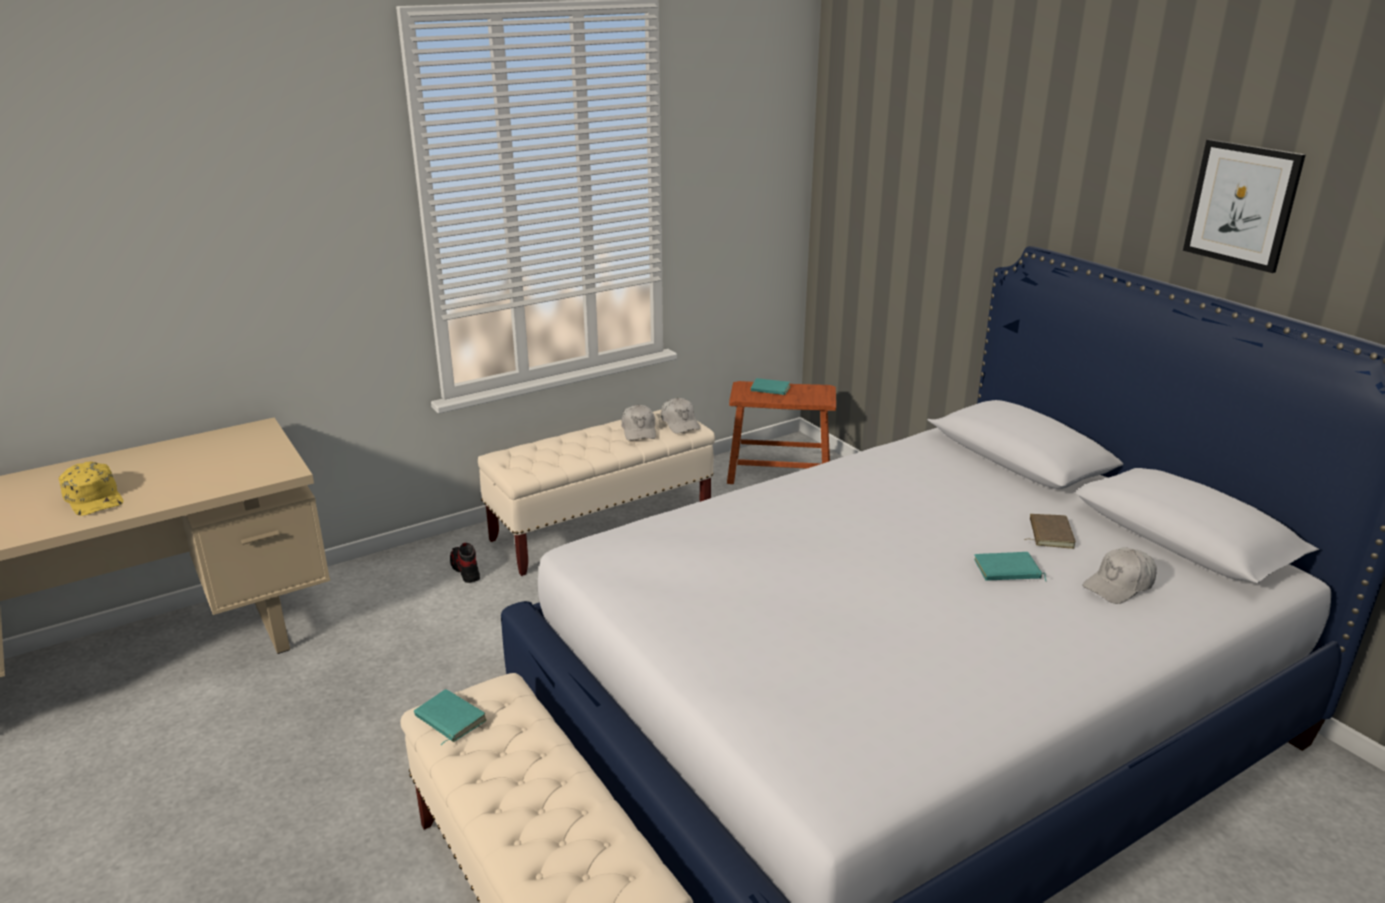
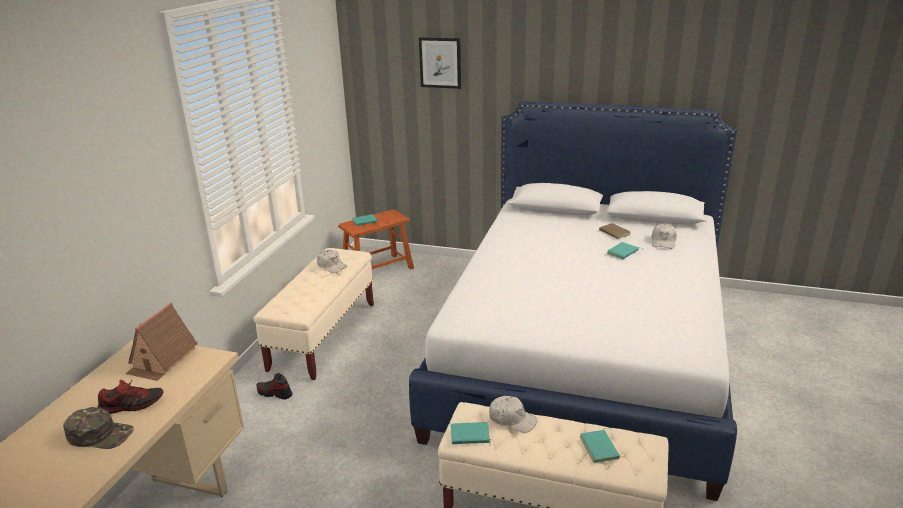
camera: 40 degrees left, 0 degrees up
(94, 498) = (100, 434): yellow cap -> green cap
(157, 482) = (132, 405): none -> shoe
(248, 451) = (162, 360): none -> toy house
(566, 844) = (600, 448): none -> turquoise book
(680, 423) = (347, 254): white cap -> white cap (512, 419)
(1242, 204) = (629, 62): picture -> picture (440, 62)

